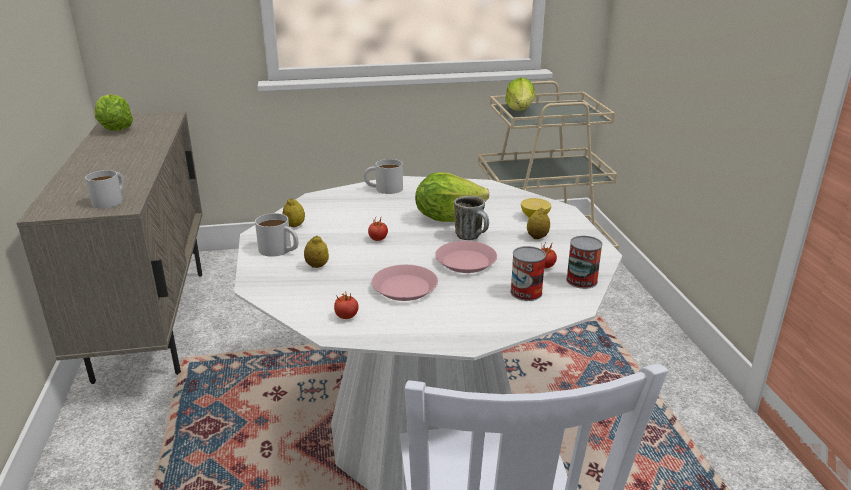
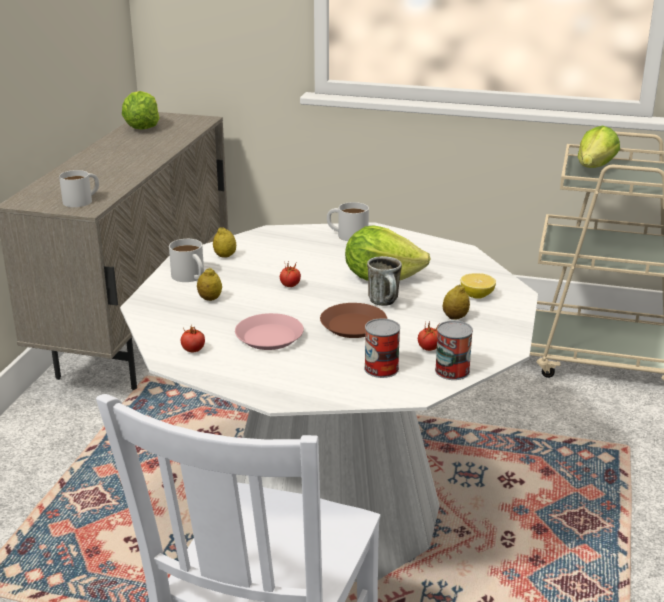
camera: 25 degrees right, 0 degrees up
(466, 262) = (353, 326): pink plate -> brown plate

